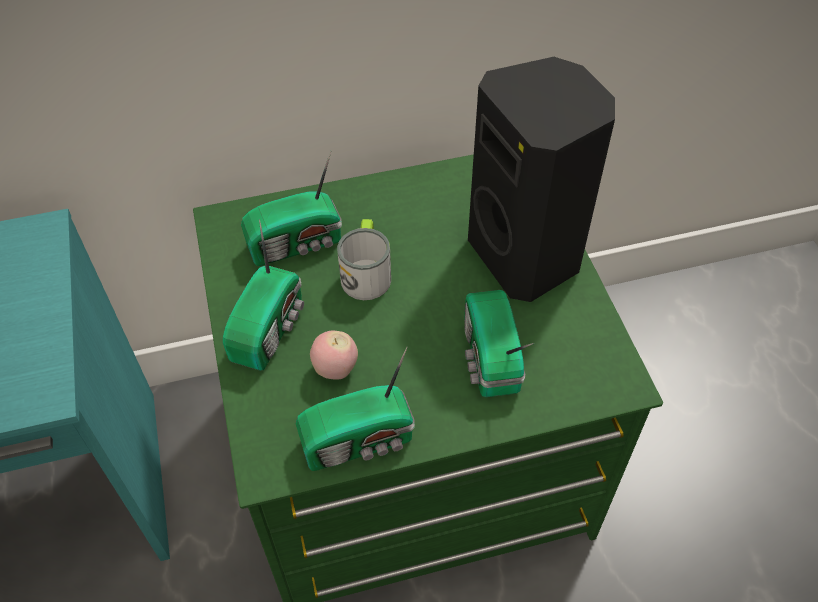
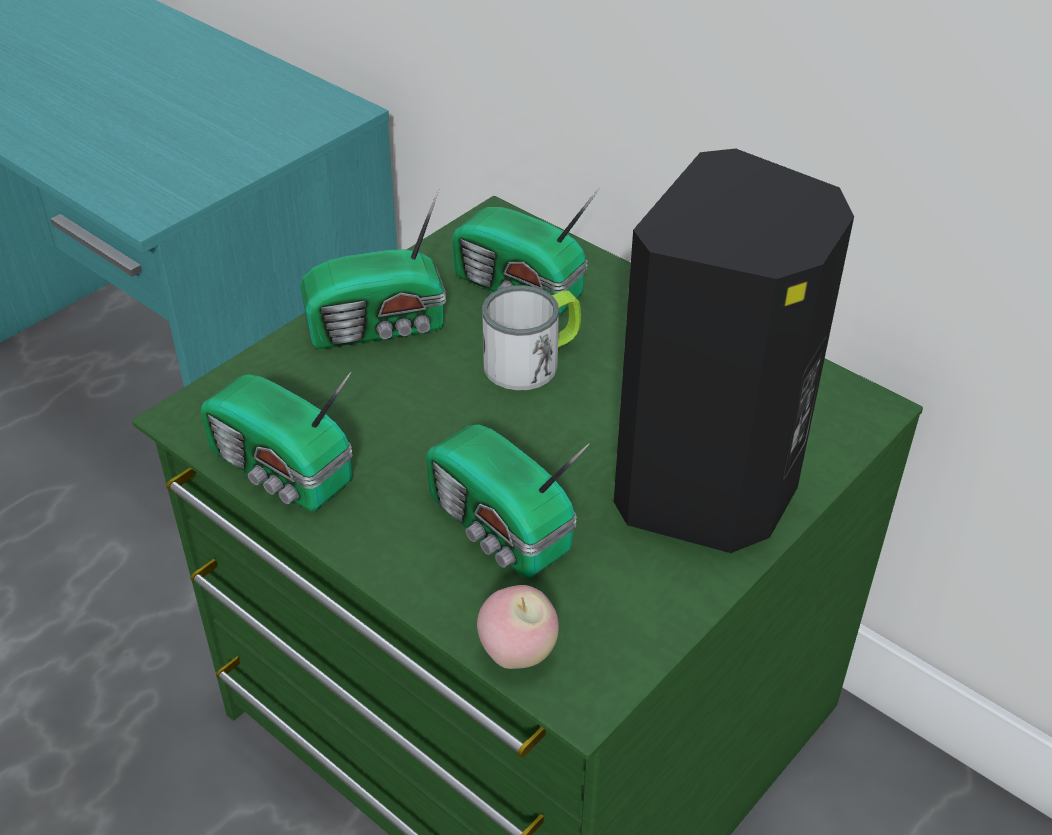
camera: 55 degrees right, 10 degrees down
(335, 369) = (366, 403): apple -> apple (517, 654)
(489, 358) = (499, 529): radio -> radio turned 90 degrees counterclockwise

